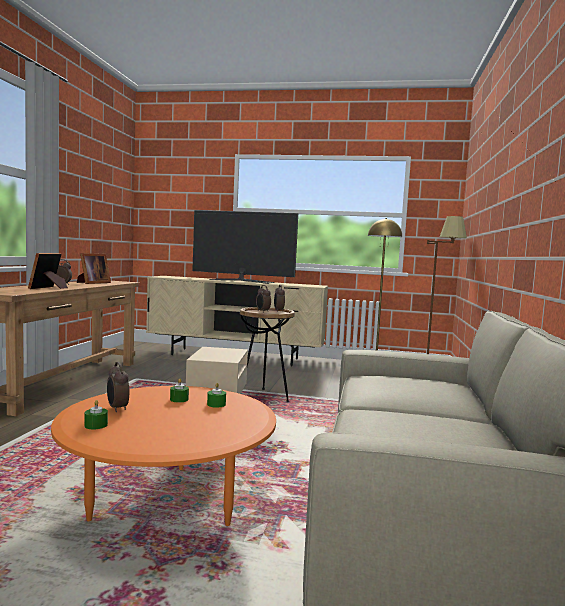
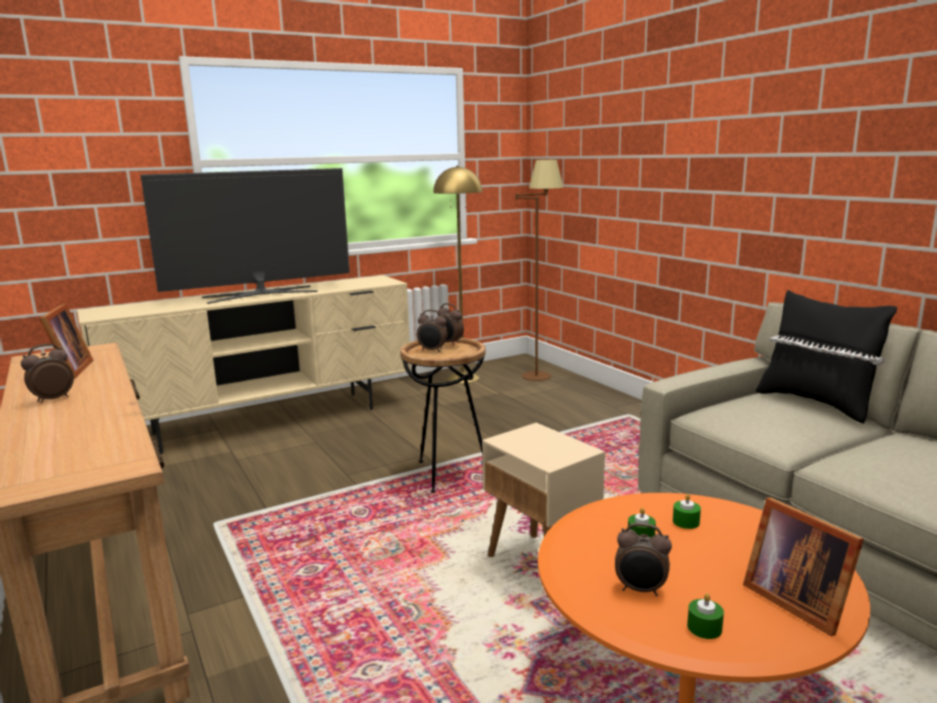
camera: 40 degrees left, 10 degrees up
(49, 288) = (91, 419): picture frame -> picture frame (795, 600)
(465, 392) = (816, 403): none -> black pillow

